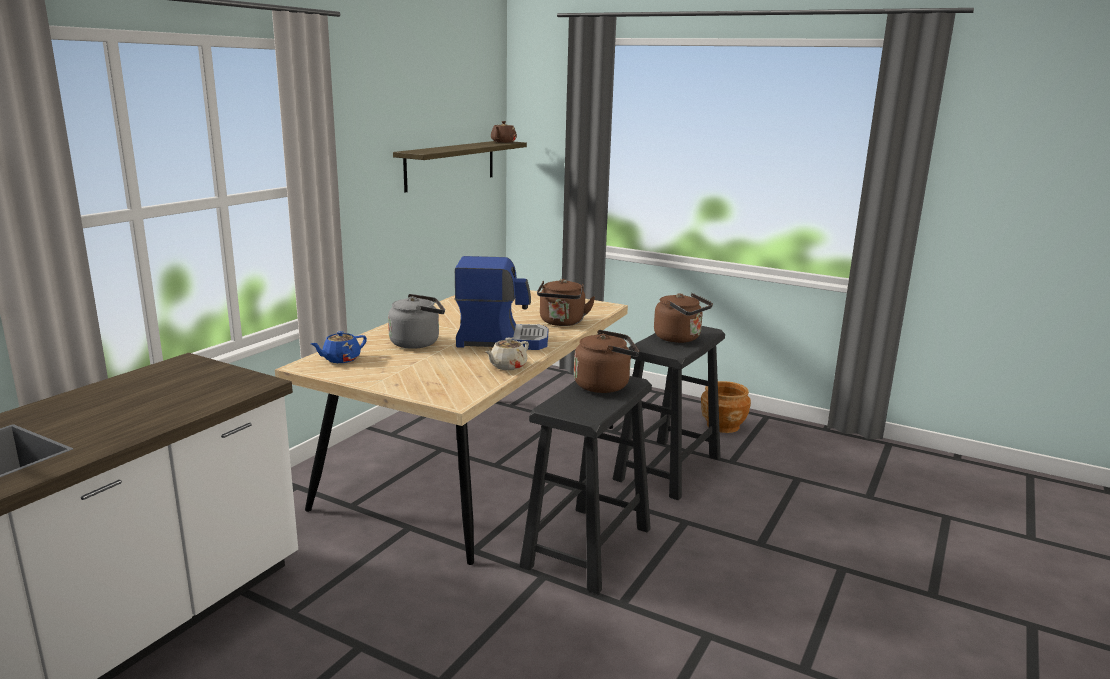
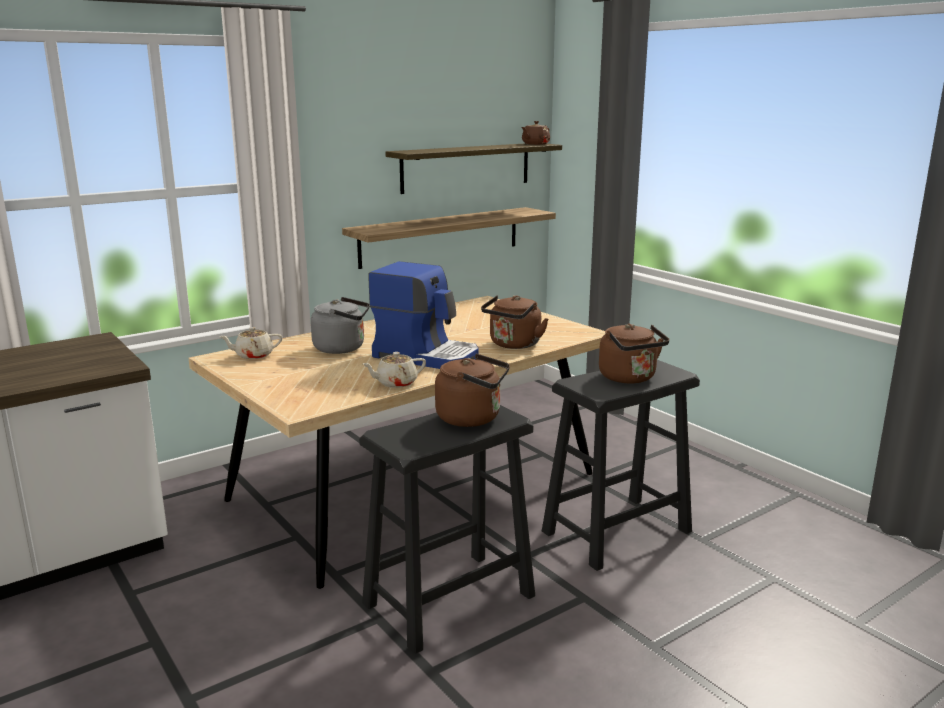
camera: 25 degrees right, 0 degrees up
(340, 359) = (253, 355): blue teapot -> beige teapot
(434, 231) = (441, 236): none -> shelf
(723, 426) = (729, 495): brown planter -> none

